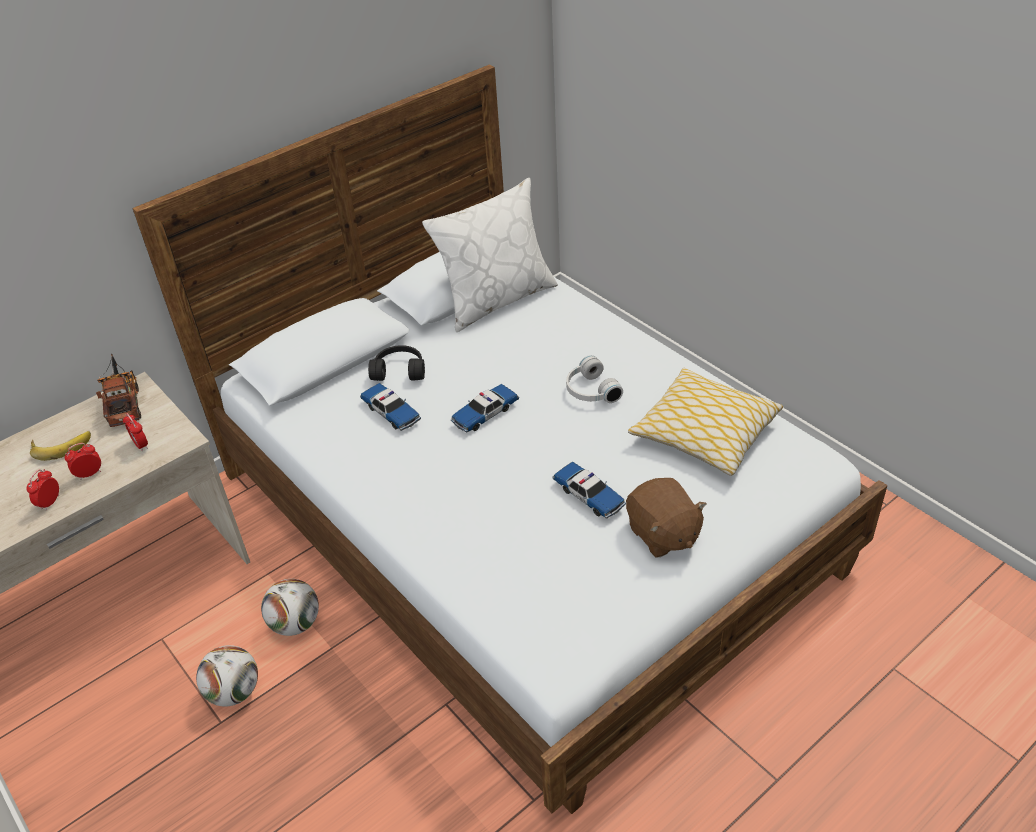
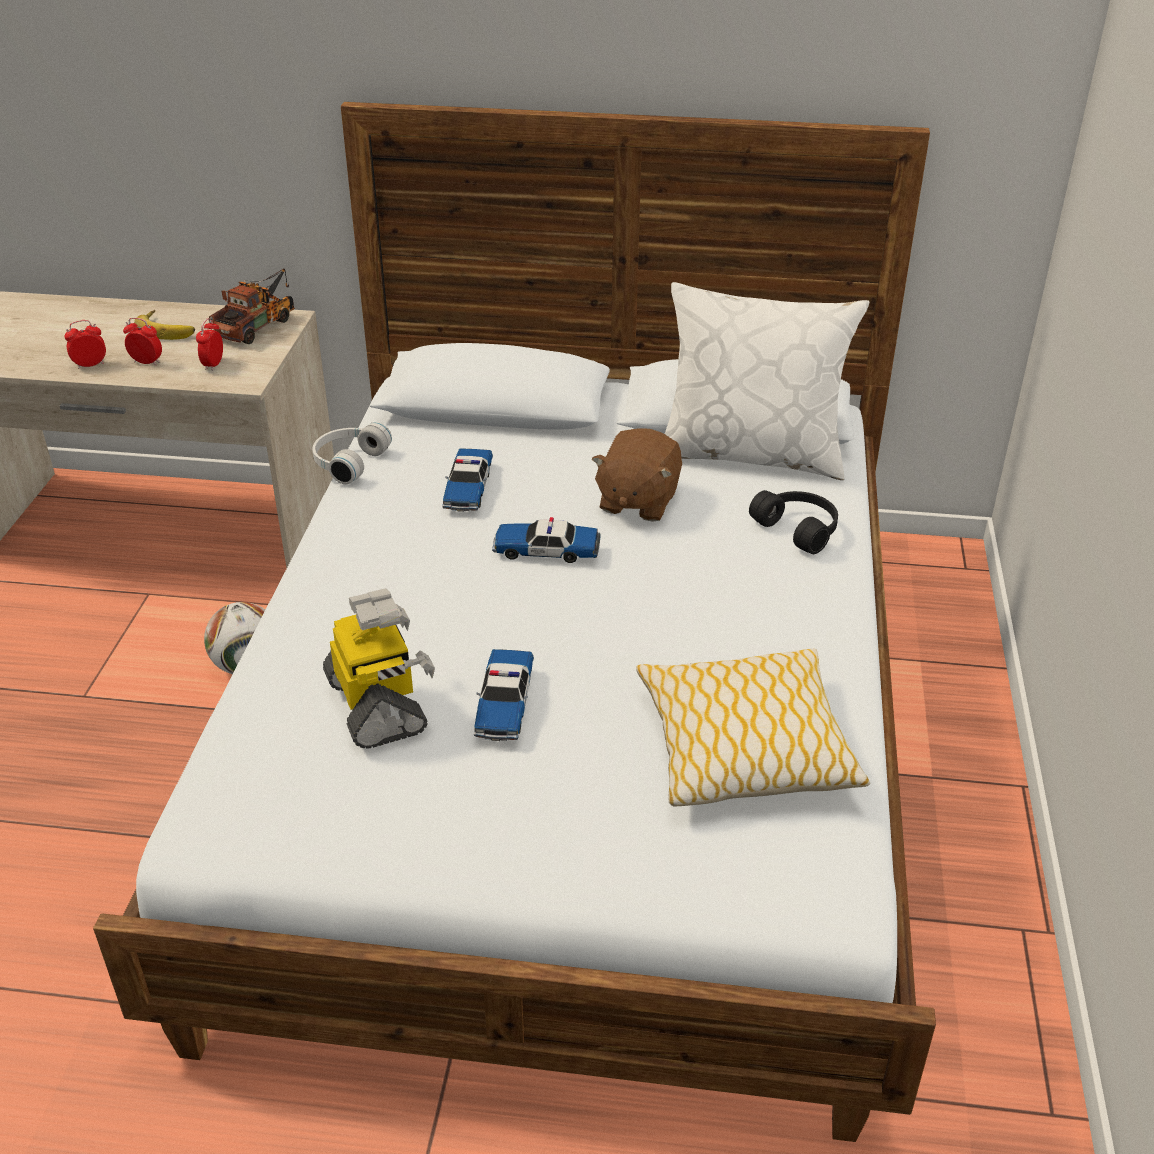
camera: 45 degrees right, 5 degrees down
(234, 691) = (127, 681): football -> none
(399, 370) = (541, 457): black headphones -> black headphones (799, 529)
(540, 543) = (378, 705): none -> toy robot
(590, 391) = (691, 607): white headphones -> white headphones (347, 462)
(662, 534) = (510, 805): brown plush toy -> brown plush toy (637, 501)

